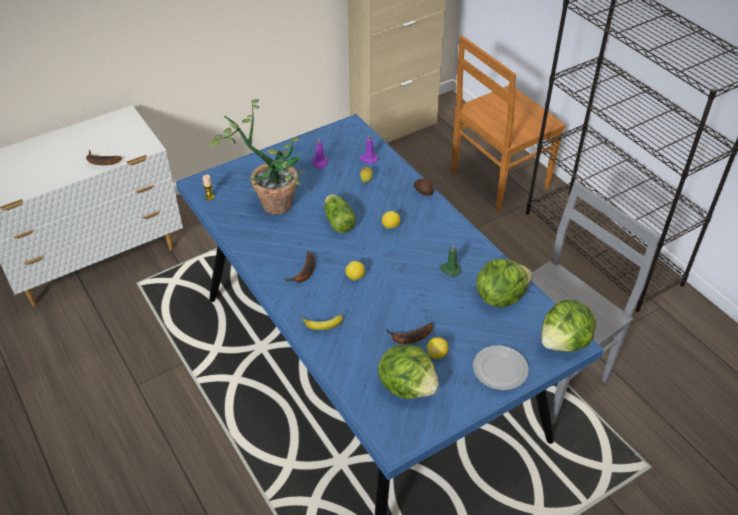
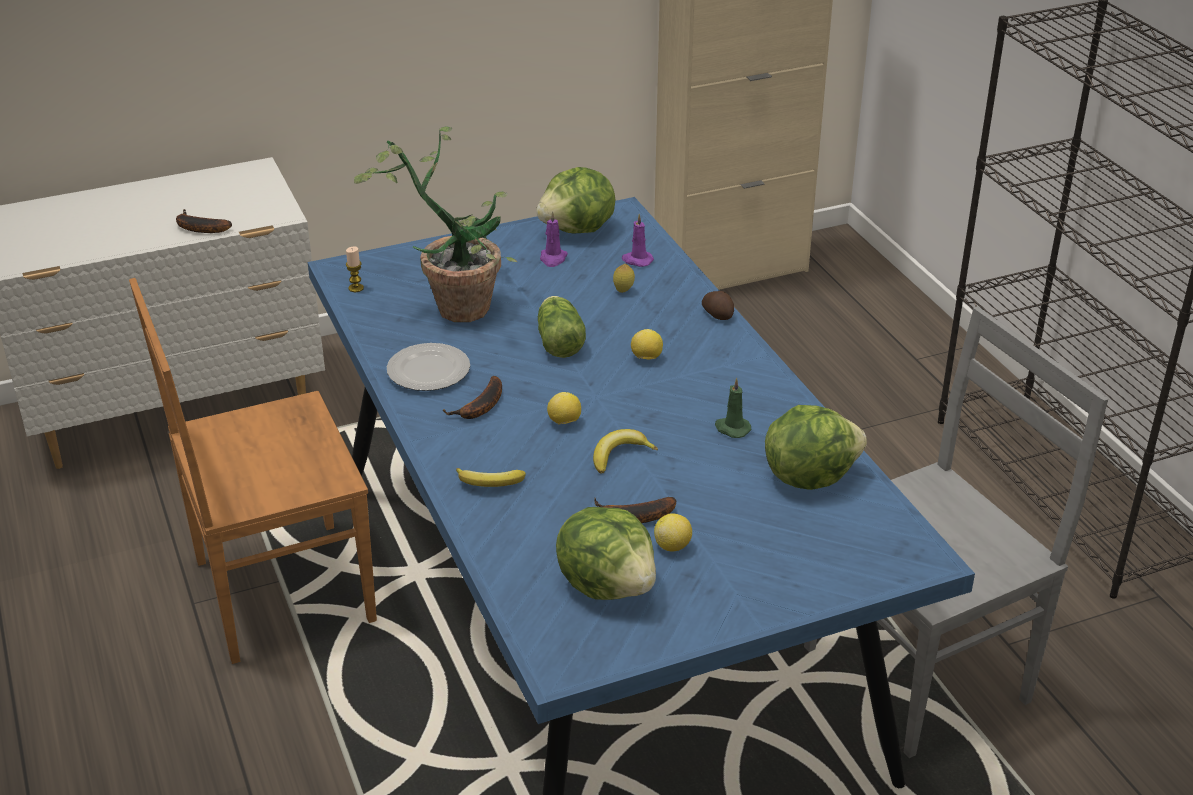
camera: 10 degrees right, 10 degrees down
(392, 296) = (619, 455): none -> banana
(497, 180) = (896, 367): brown chair -> brown chair (278, 592)
(500, 370) = (778, 582): plate -> plate (428, 372)
(564, 342) = (905, 555): lettuce -> lettuce (578, 230)

